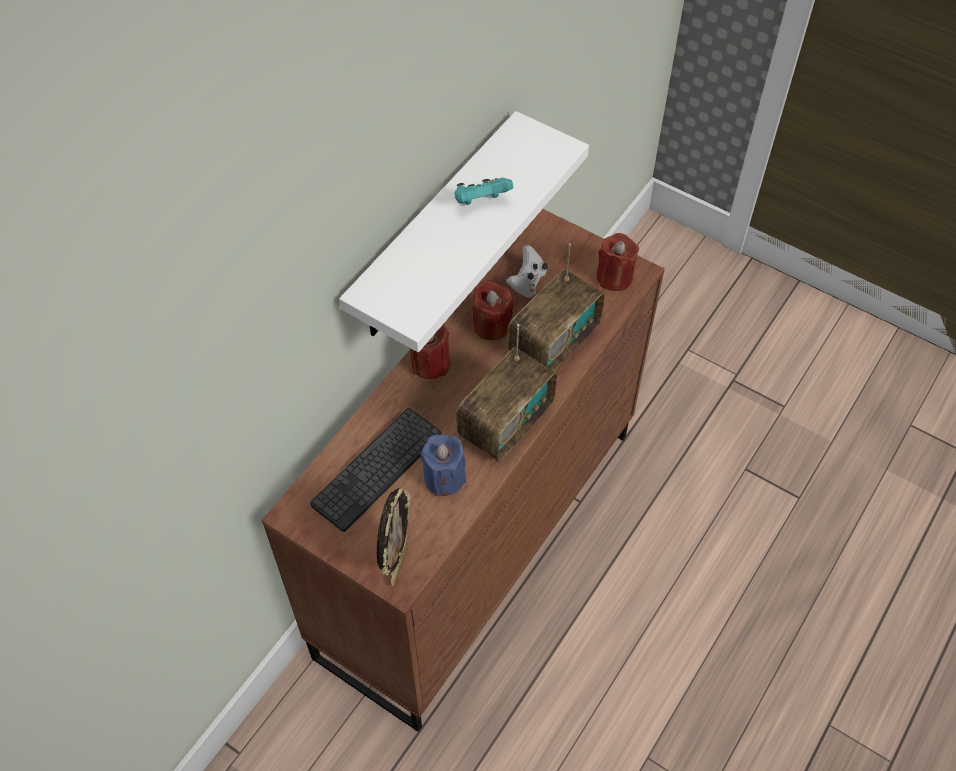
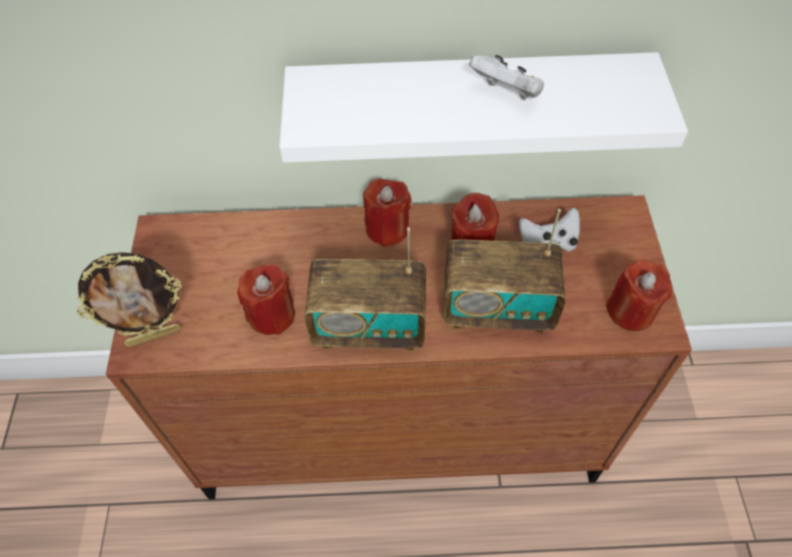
camera: 55 degrees right, 0 degrees up
(377, 469) = (244, 260): keyboard -> none
(444, 477) = (272, 315): blue candle -> red candle
(481, 202) = (507, 93): turquoise game controller -> white game controller

